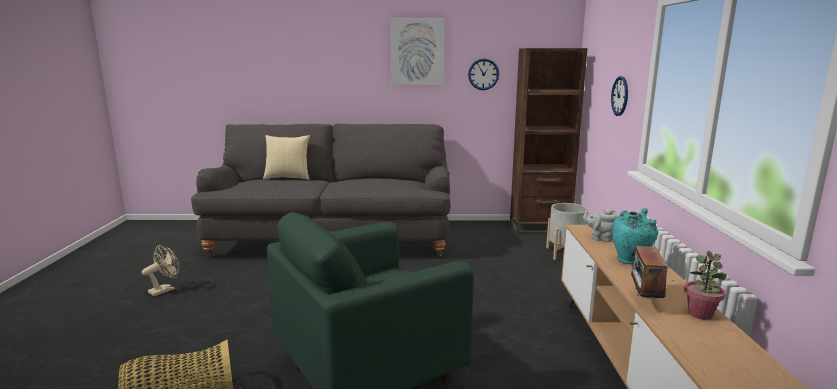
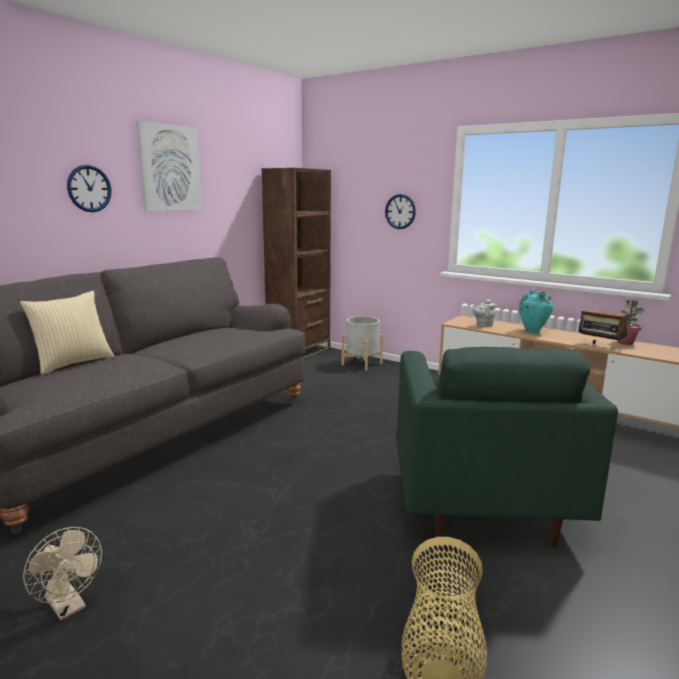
camera: 55 degrees left, 0 degrees up
(165, 289) = (69, 607): beige fan -> beige fan turned 150 degrees clockwise
(483, 74) = (234, 196): wall clock -> wall clock (89, 188)

